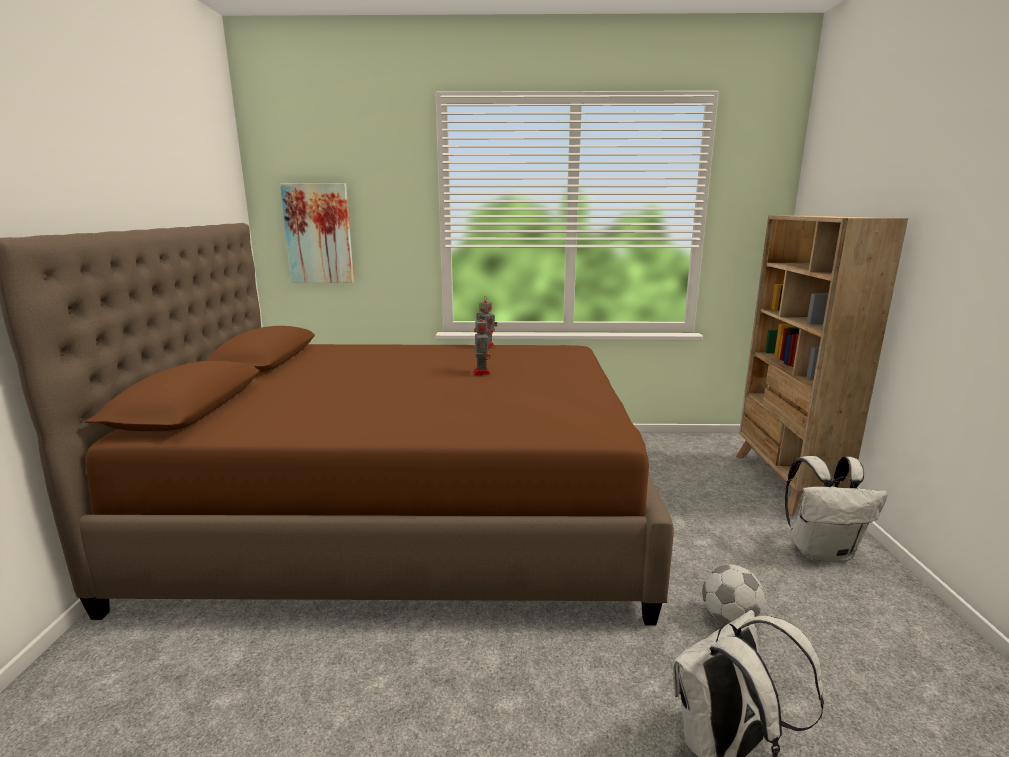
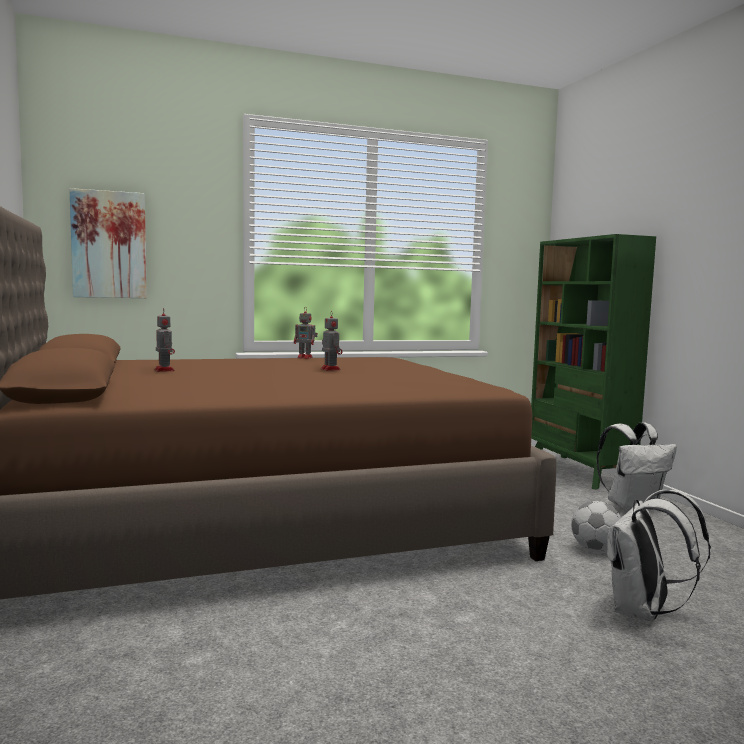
camera: 20 degrees left, 10 degrees down
(325, 368) = (164, 370): none -> toy robot
(784, 483) = (578, 472): beige bookcase -> green bookcase

